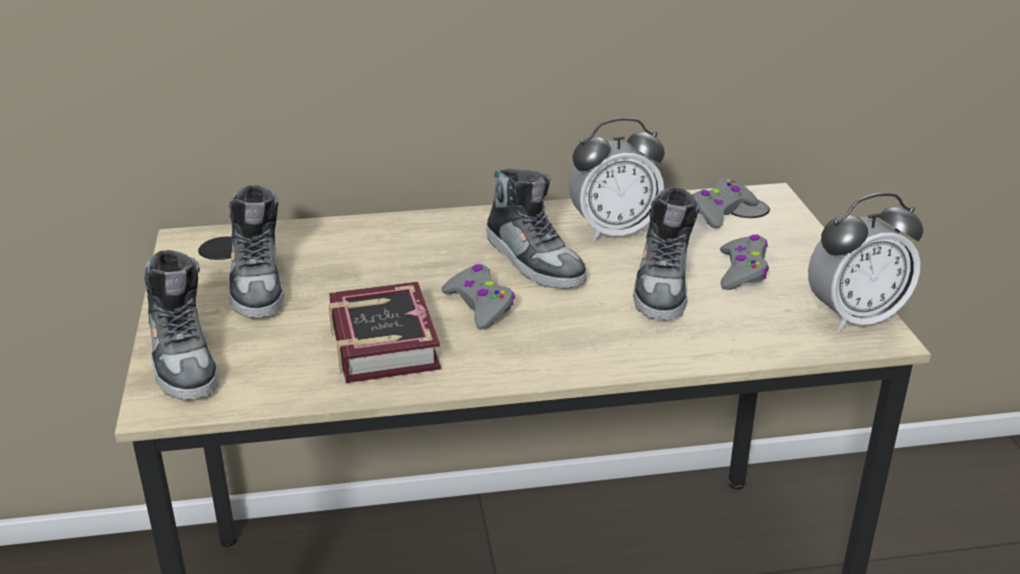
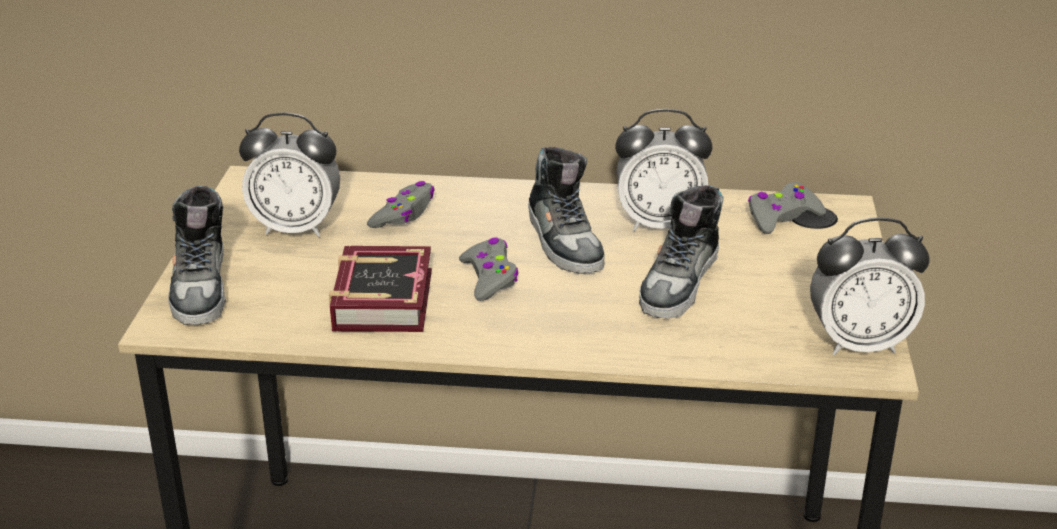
camera: 15 degrees right, 0 degrees up
(258, 282) = (296, 228): shoe -> alarm clock
(742, 271) = (769, 281): grey game controller -> grey game controller (403, 214)

